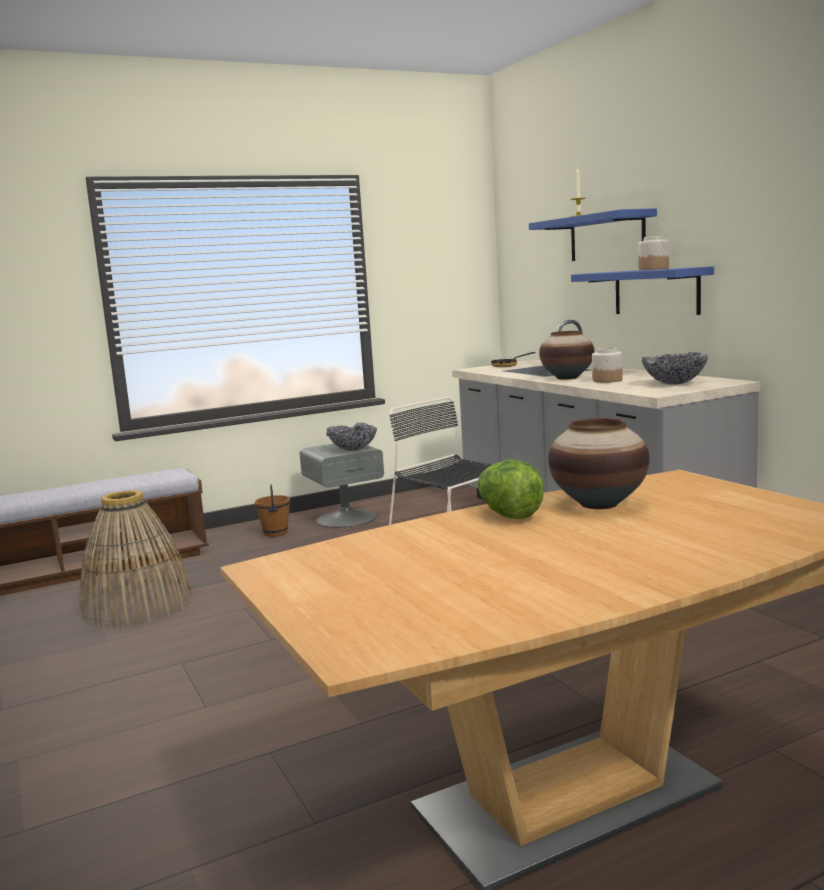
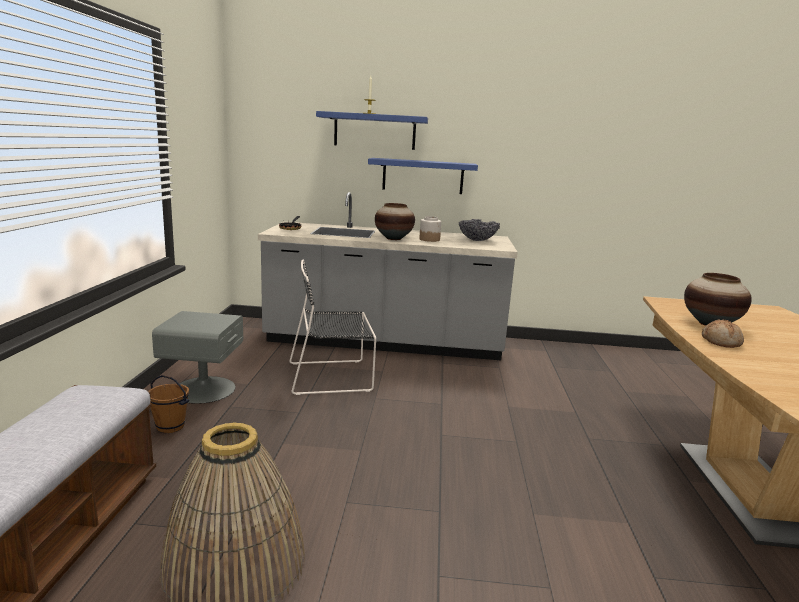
camera: 60 degrees left, 5 degrees up
(353, 449) = (218, 320): bowl -> none
(508, 515) = (721, 342): lettuce -> bread
(653, 269) = (436, 161): jar -> none

